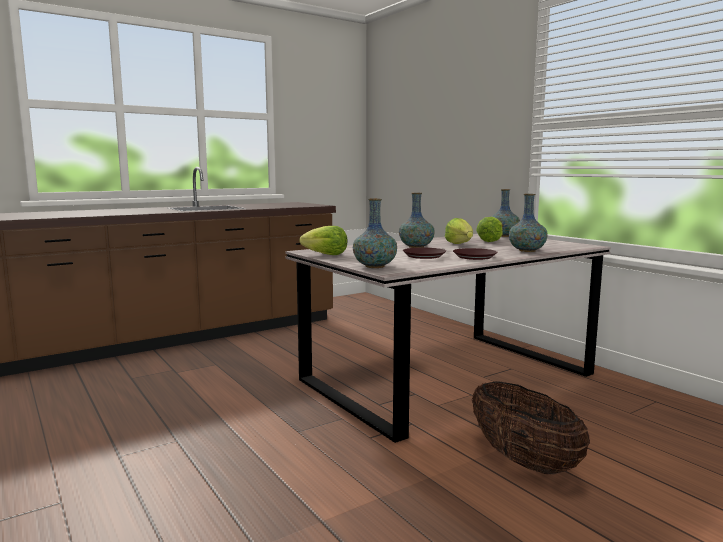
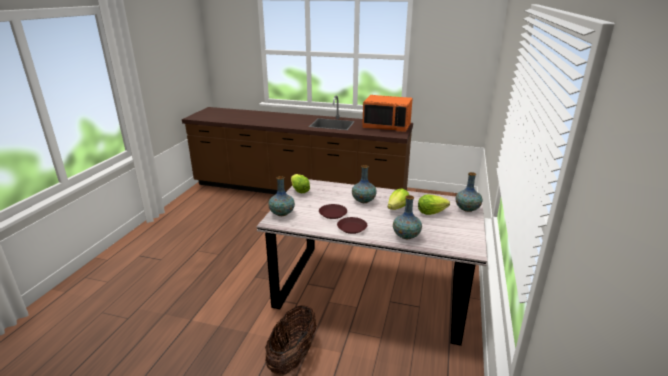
camera: 50 degrees right, 15 degrees up
(281, 204) = (387, 126): none -> orange microwave

